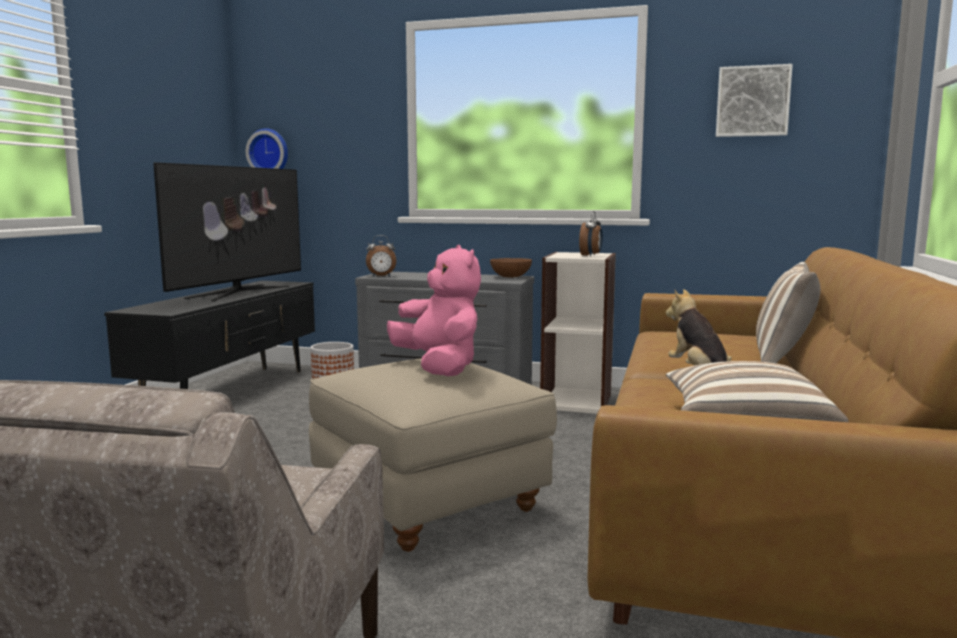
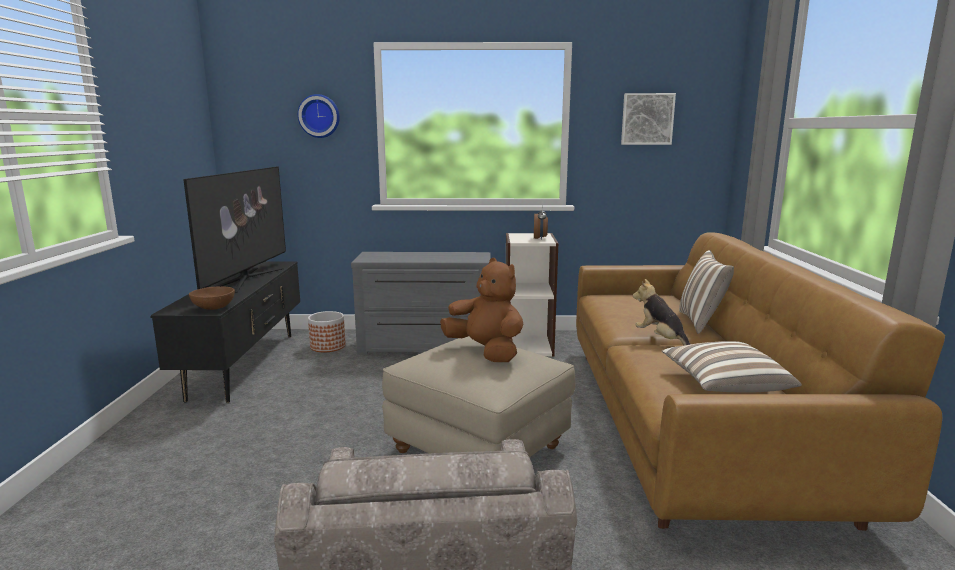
camera: 15 degrees left, 5 degrees up
(269, 153) = (248, 150): wall clock -> wall clock (319, 116)
(381, 276) = (371, 259): alarm clock -> none
(439, 367) = (486, 352): pink plush toy -> brown plush toy
(511, 277) = (475, 255): brown bowl -> brown bowl (214, 308)

